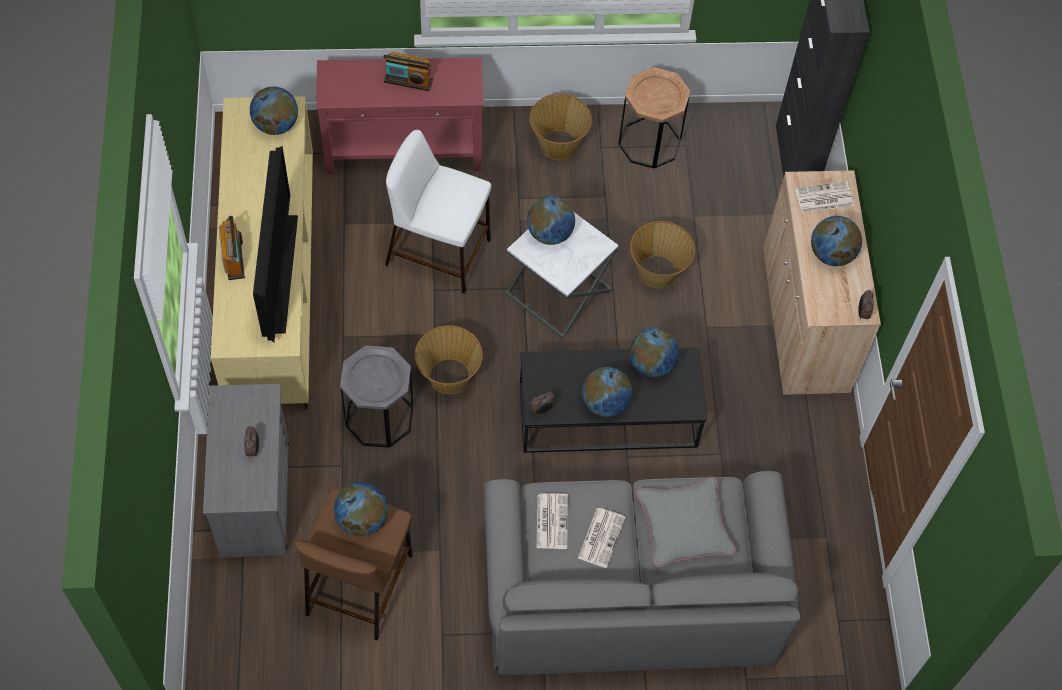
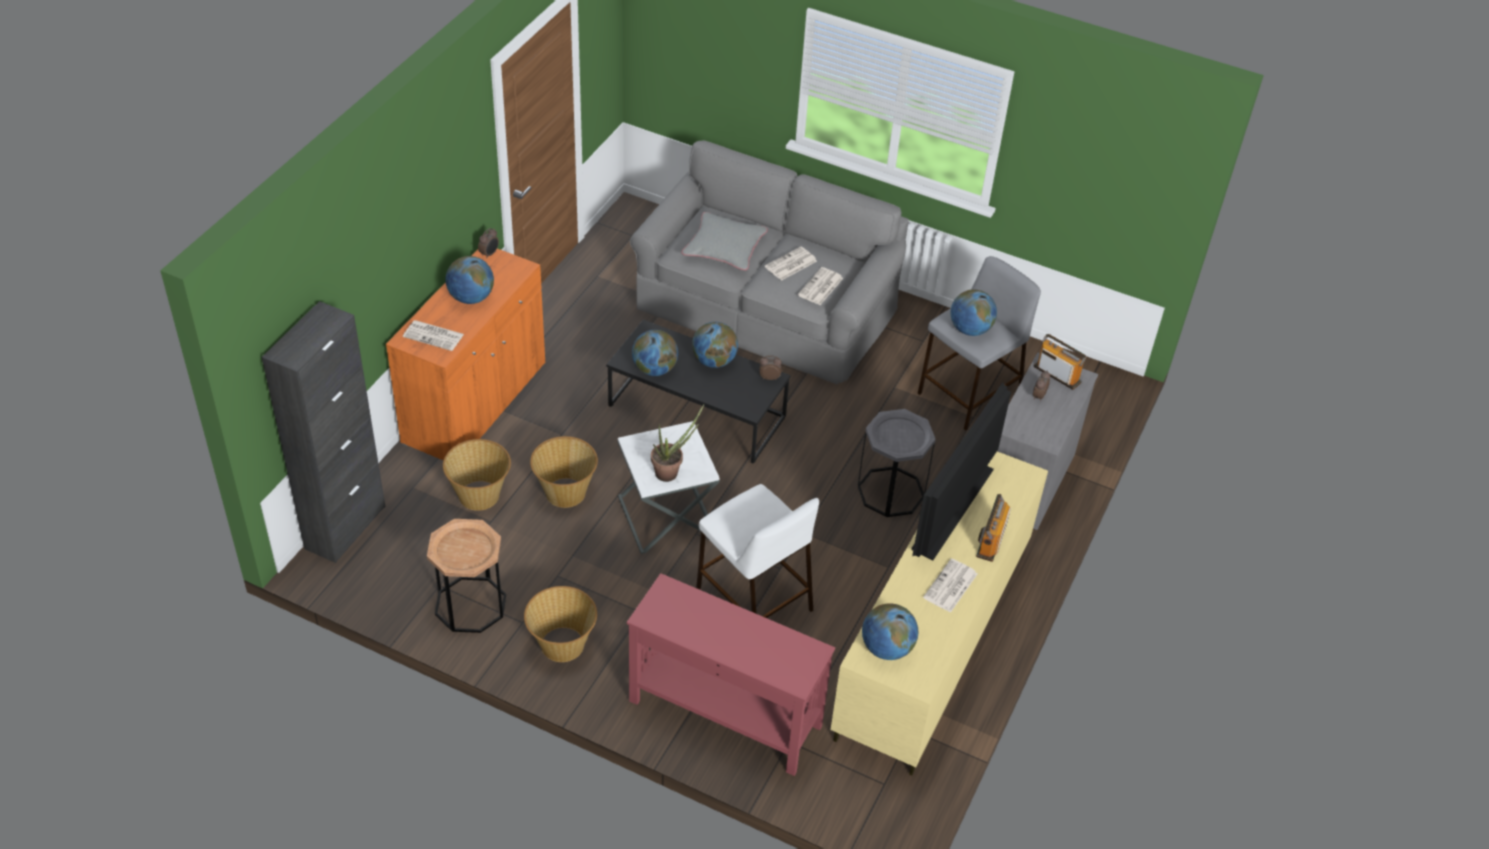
camera: 150 degrees left, 15 degrees down
(249, 199) = (950, 586): none -> newspaper
(359, 583) = (969, 394): brown stool -> grey stool
(408, 81) = (721, 631): radio -> radio (1057, 374)
(449, 377) = (811, 495): basket -> basket (480, 495)
(550, 233) = (671, 472): globe -> potted plant
(804, 320) = (475, 403): beige cabinet -> orange cabinet

